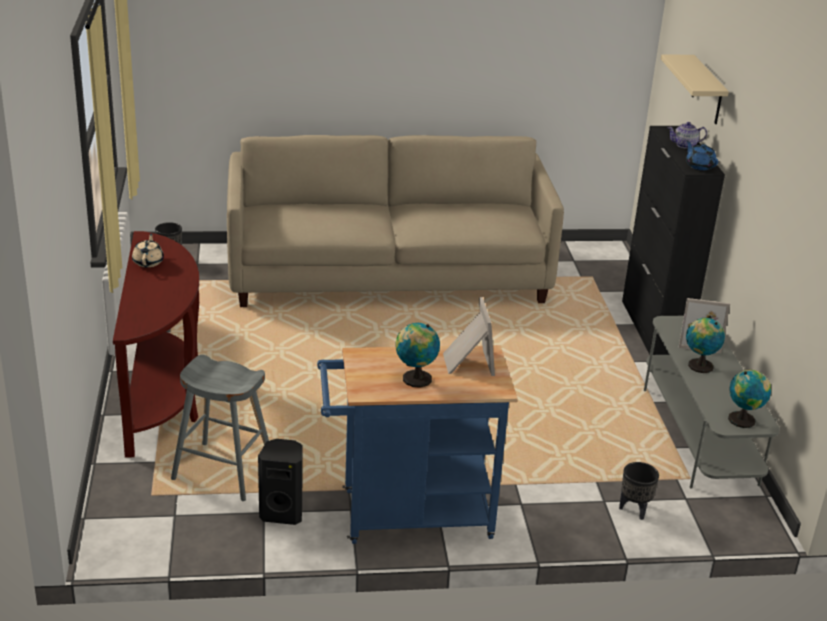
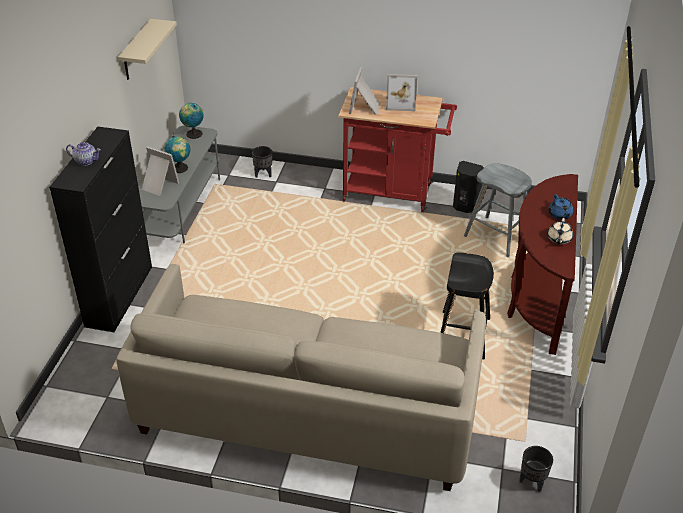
camera: 160 degrees left, 10 degrees up
(251, 350) = (463, 334): none -> black stool
(406, 516) = (393, 193): blue cart -> red cart
(415, 379) = (400, 103): globe -> picture frame
(699, 166) = (106, 136): blue teapot -> blue teapot (560, 215)
(707, 91) = (47, 133): beige shelf -> beige shelf (136, 51)

